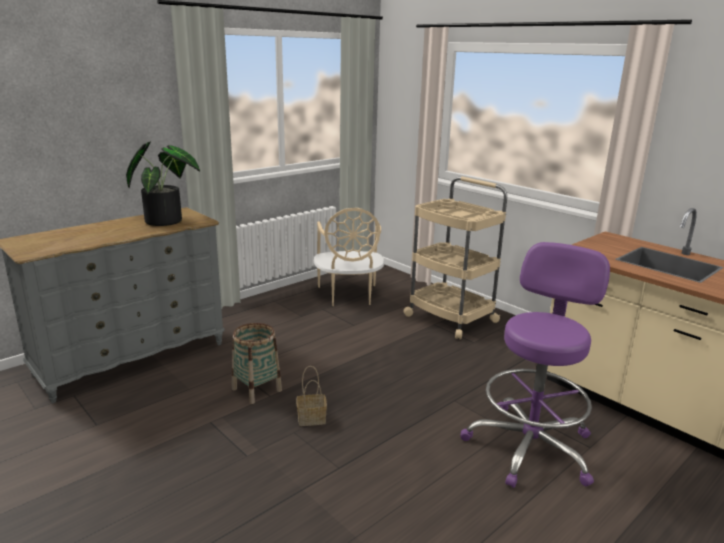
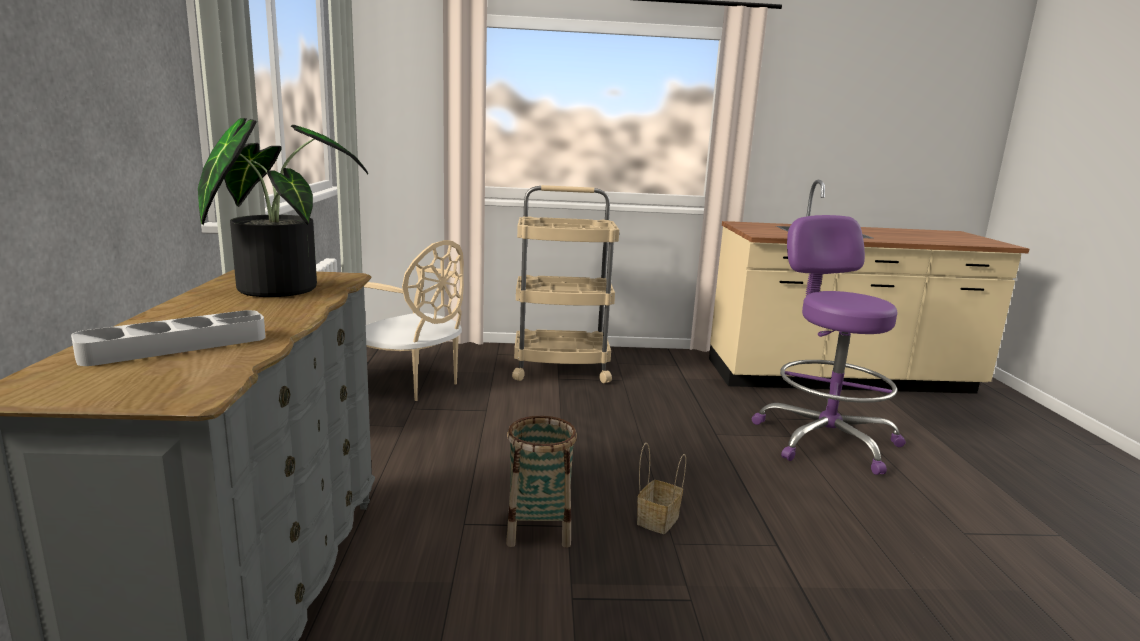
camera: 50 degrees left, 5 degrees down
(71, 237) = (176, 346): none -> grey tray

